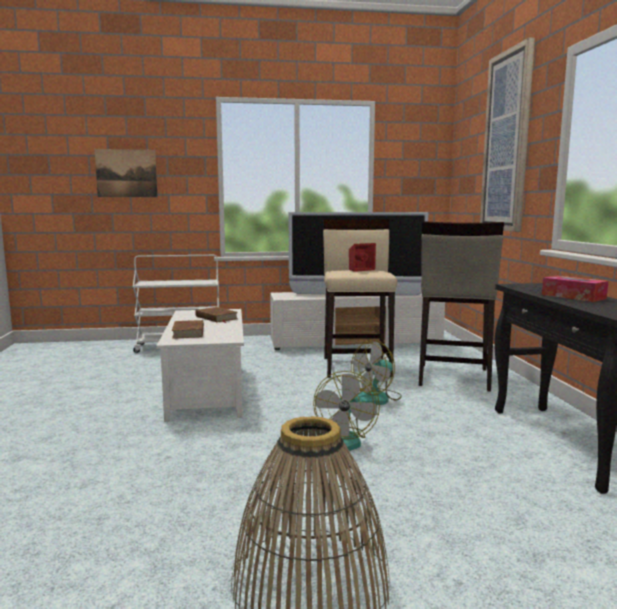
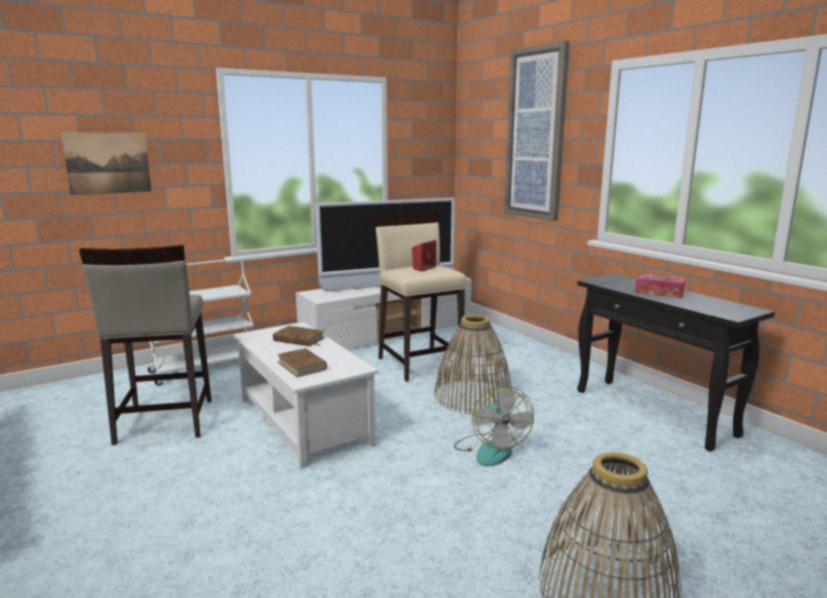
camera: 25 degrees left, 5 degrees up
(376, 398) = (473, 397): fan -> basket
(453, 377) = (513, 361): beige stool -> beige stool (164, 421)

